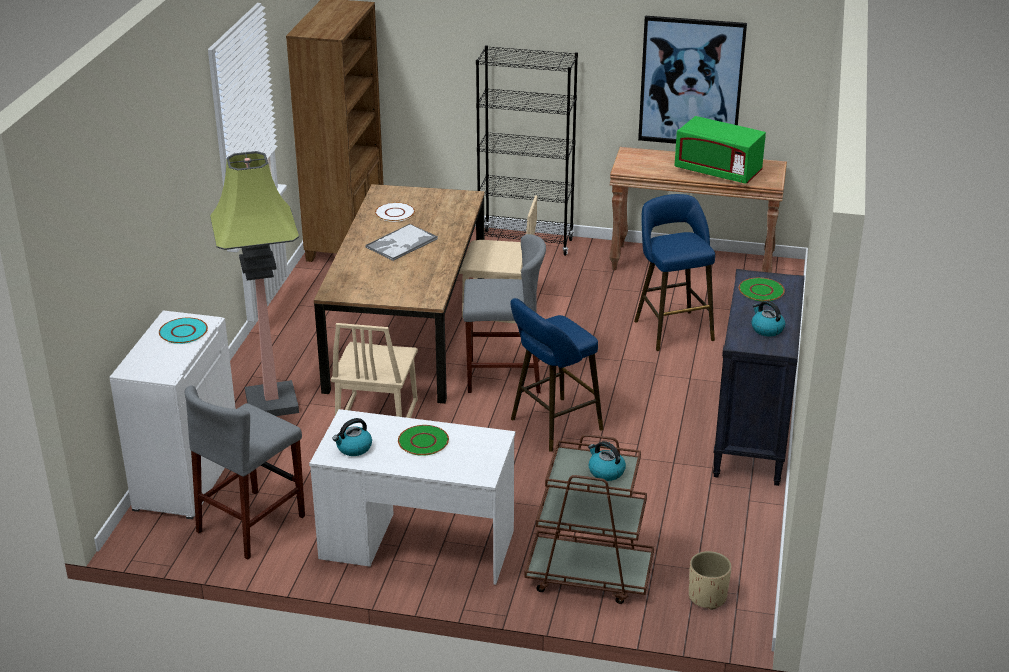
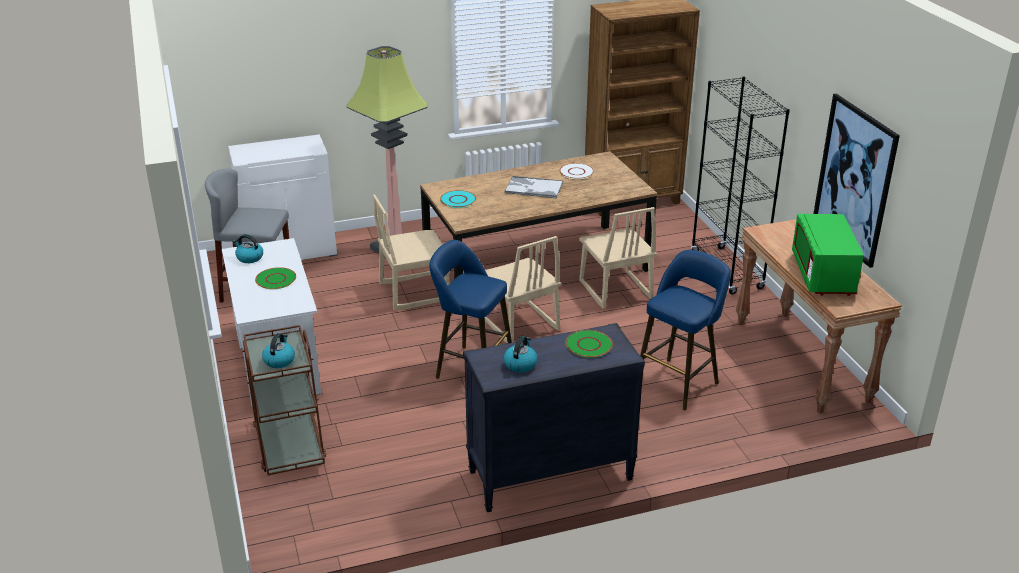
camera: 60 degrees right, 0 degrees up
(183, 332) = (297, 148): turquoise plate -> turquoise plate (458, 200)
(503, 376) = (519, 324): grey stool -> beige chair
(707, 597) = (299, 515): beige planter -> none

